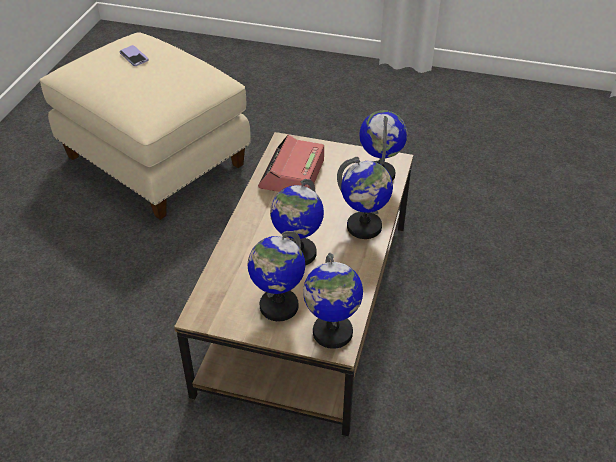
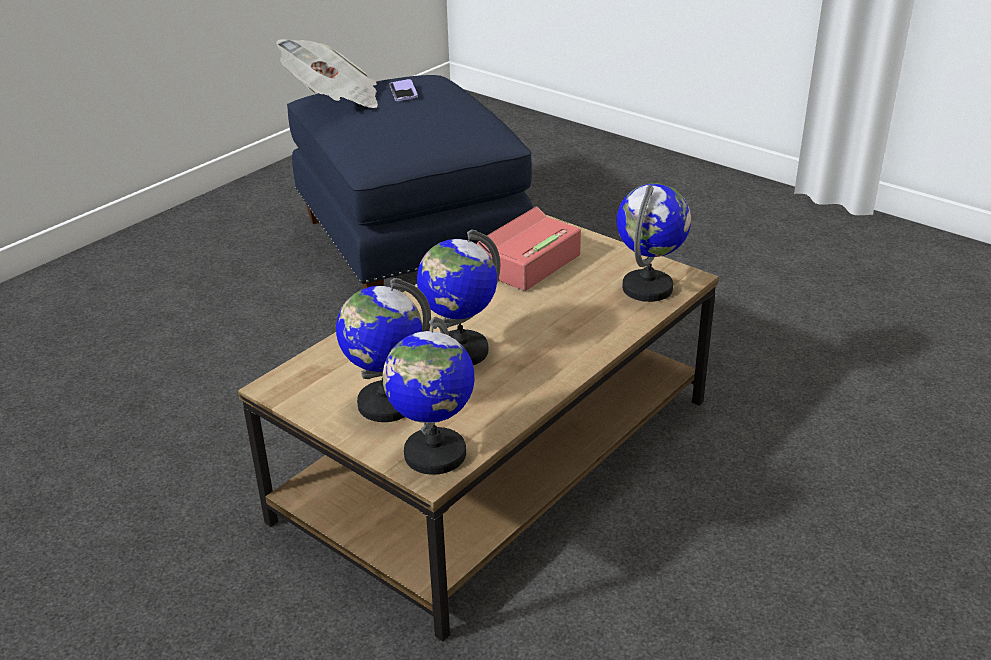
camera: 25 degrees right, 10 degrees down
(87, 74) = (333, 99): none -> newspaper
(157, 160) = (413, 245): beige ottoman -> blue ottoman
(364, 227) = (577, 344): globe -> none

